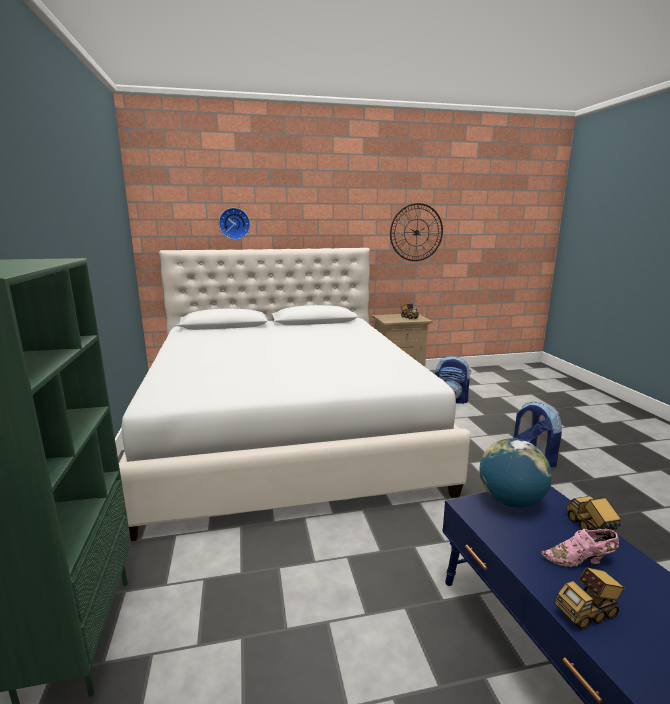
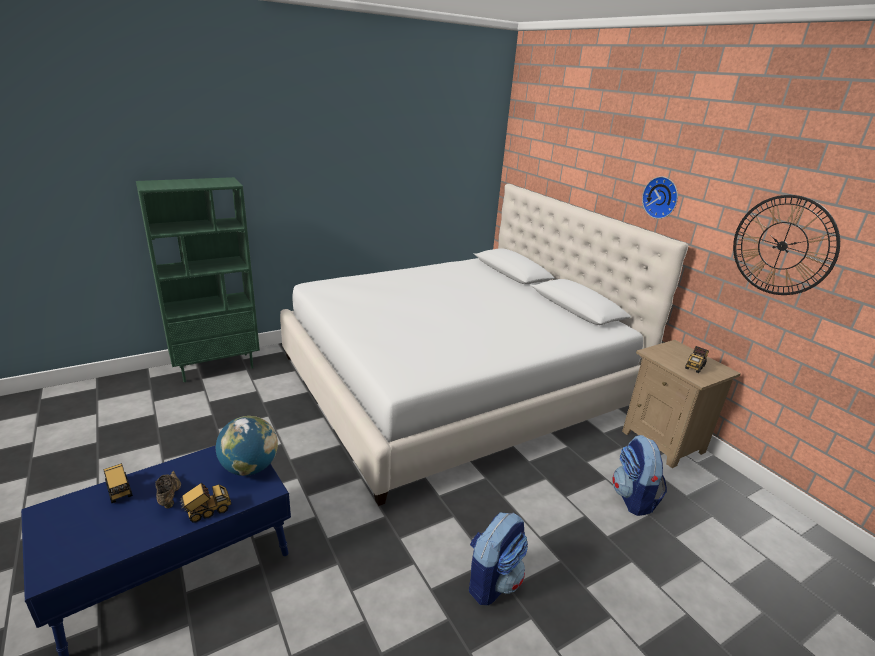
camera: 70 degrees right, 10 degrees up
(234, 223) = (568, 171): wall clock -> wall clock (661, 197)
(580, 560) = (169, 497): pink shoe -> brown shoe

